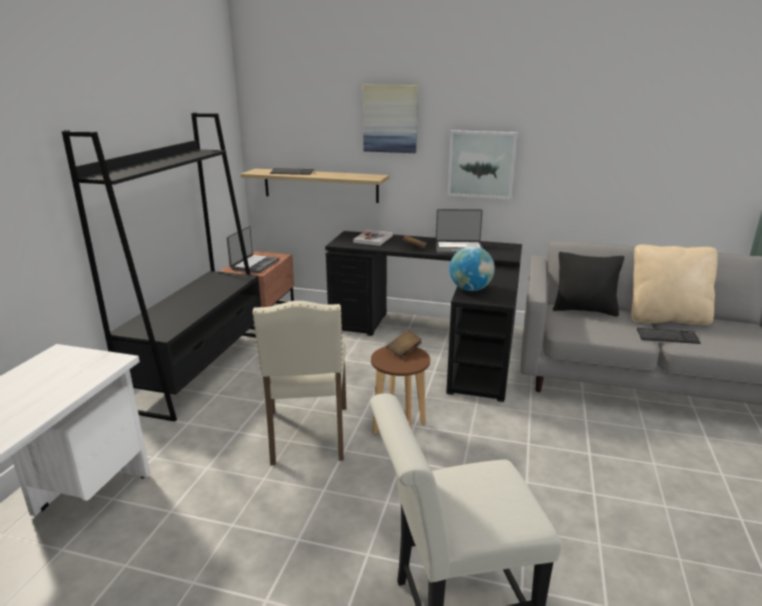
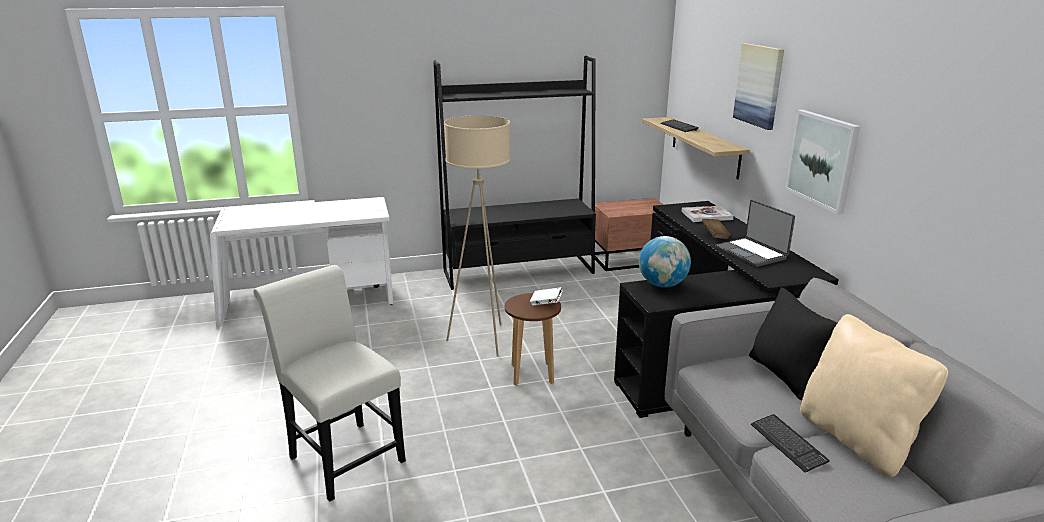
camera: 60 degrees right, 0 degrees up
(254, 264) = (626, 207): laptop -> none
(308, 436) = (482, 339): beige chair -> beige floor lamp
(404, 351) = (546, 303): brown book -> white book

